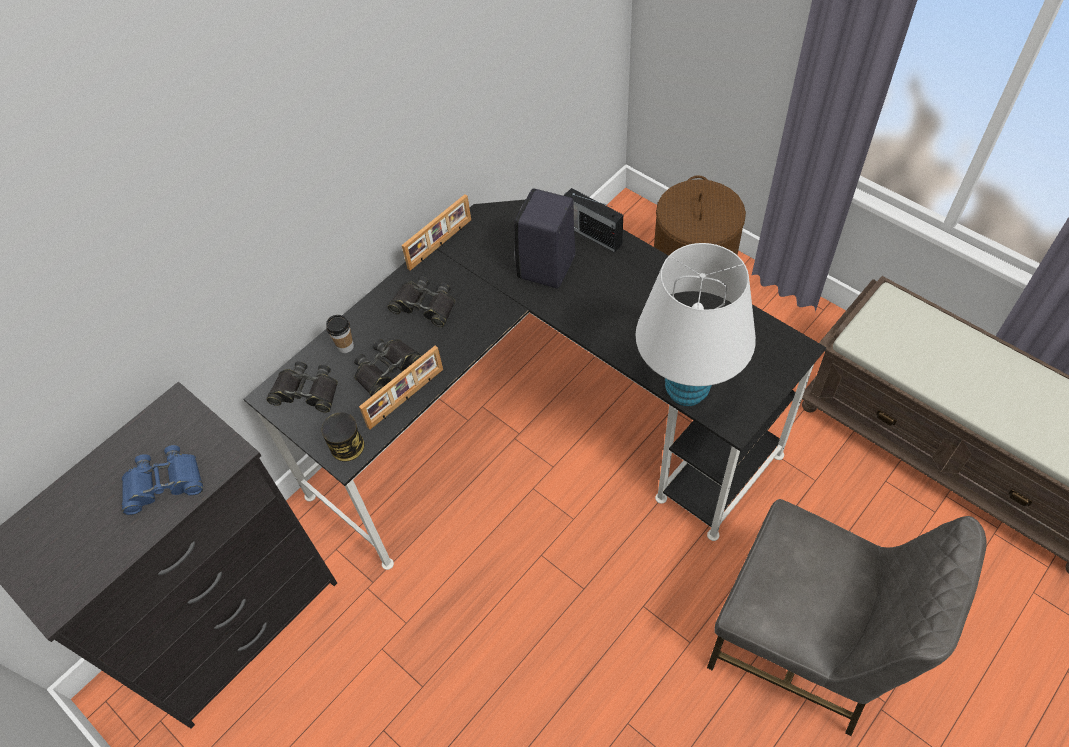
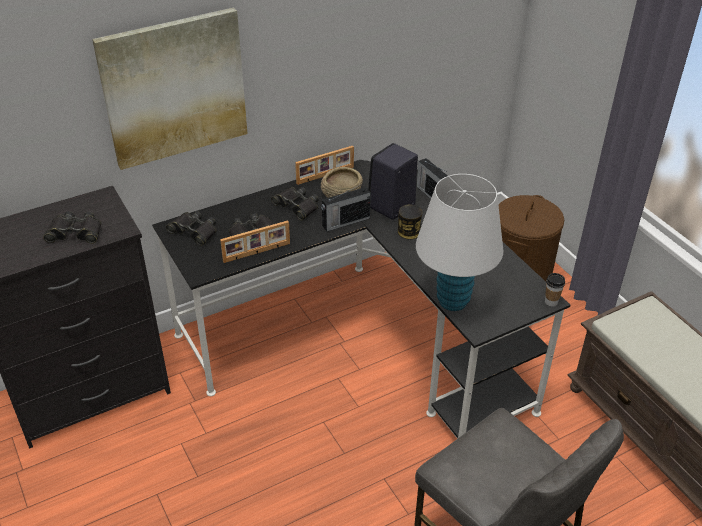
camera: 15 degrees right, 15 degrees down
(164, 483) = (75, 233): blue binoculars -> black binoculars
(221, 222) = (174, 88): none -> picture
(345, 346) = (232, 214): cup -> cup (551, 302)
(347, 446) = (204, 267): can -> can (409, 231)
(473, 266) = (341, 193): none -> beige bowl
(499, 311) = (345, 222): none -> radio

